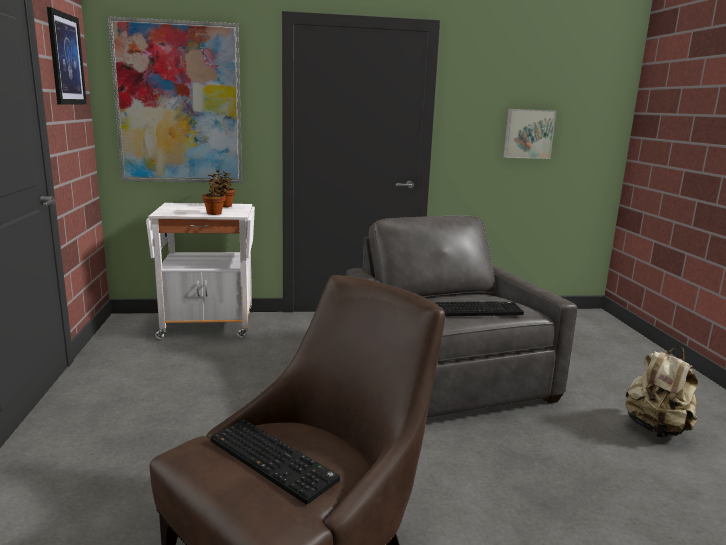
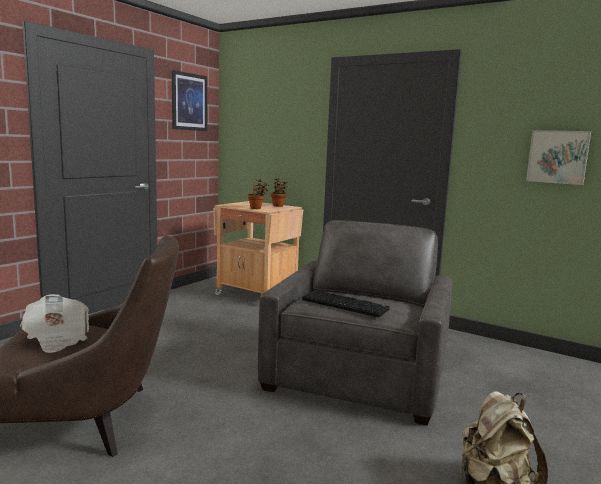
camera: 40 degrees right, 5 degrees down
(179, 104) = (263, 130): picture -> none
(209, 326) = (257, 295): white cart -> brown cart
(275, 460) = (57, 339): keyboard -> newspaper

